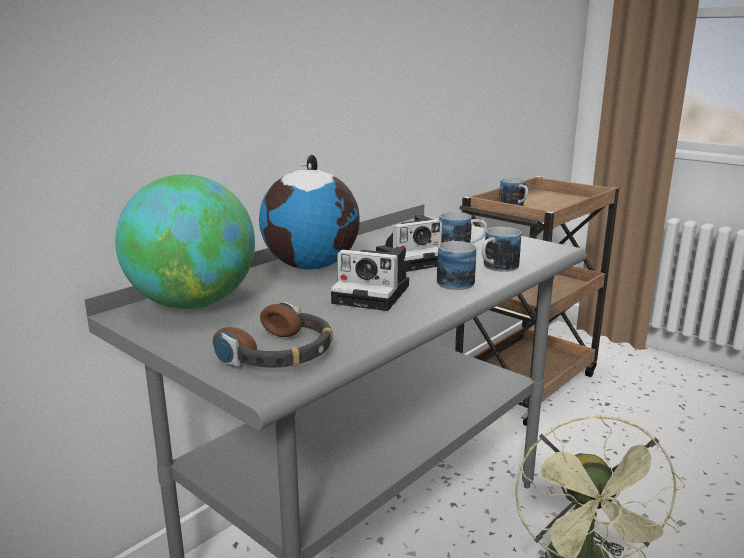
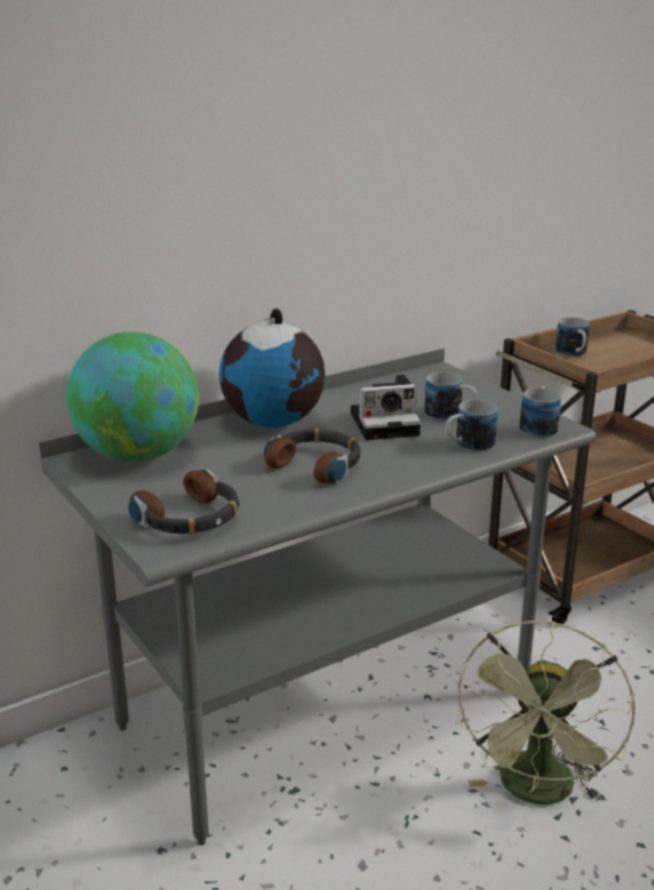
camera: 15 degrees right, 5 degrees up
(375, 294) = (316, 464): camera -> headphones
(454, 280) = (409, 457): mug -> mug (538, 427)

